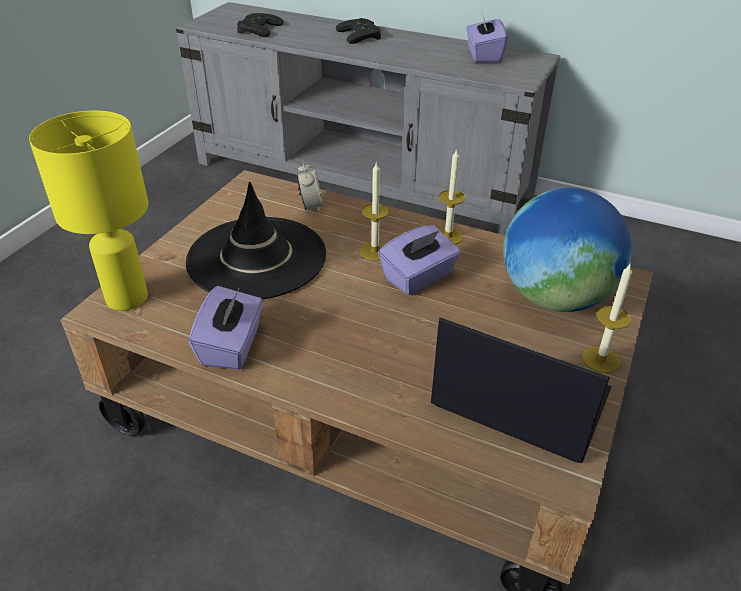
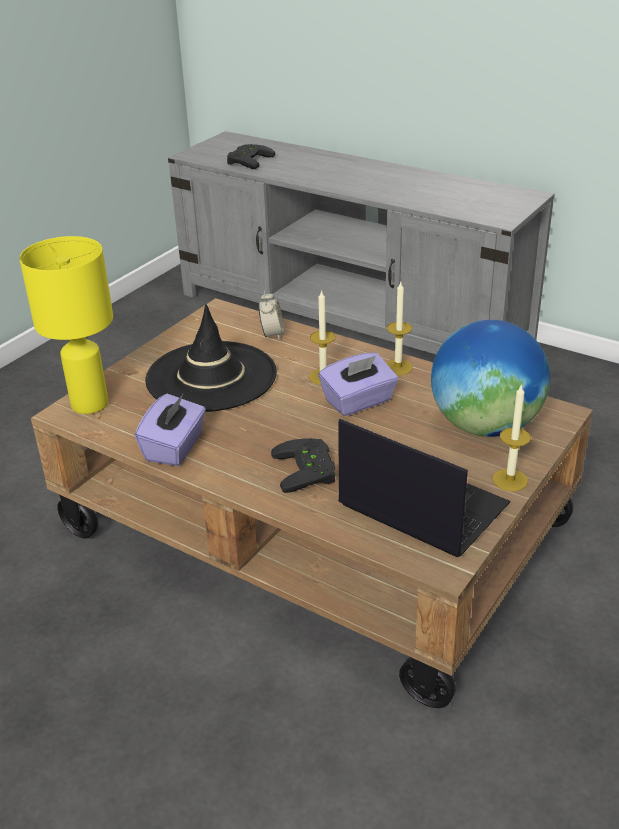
camera: 10 degrees right, 5 degrees down
(362, 35) = (352, 168): black game controller -> black game controller (309, 469)
(483, 55) = (471, 192): purple tissue box -> none

